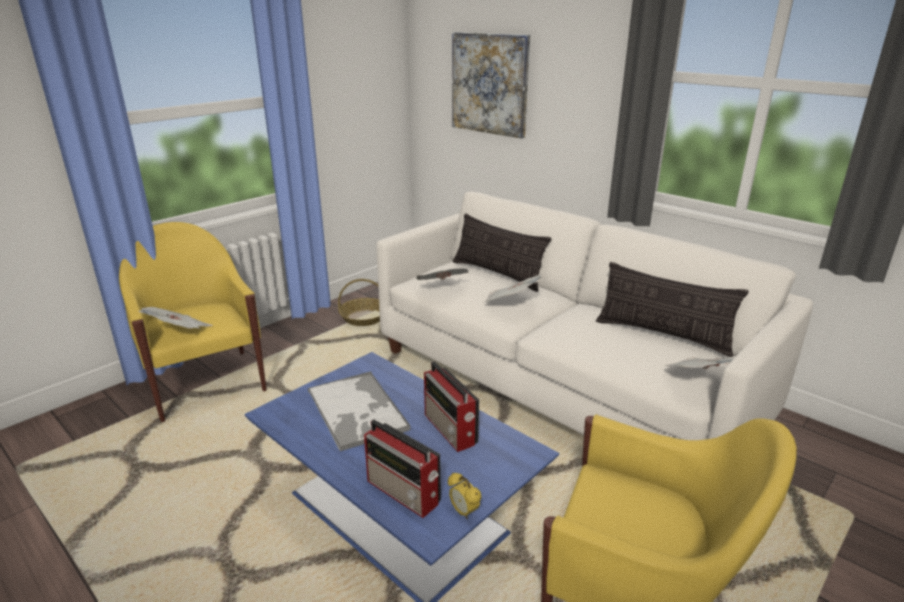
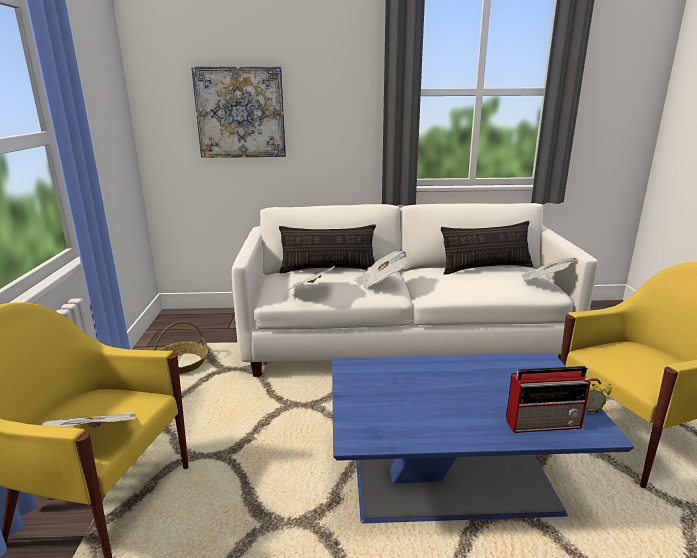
camera: 45 degrees left, 5 degrees down
(357, 411) = (411, 398): tray -> none
(451, 430) = (486, 374): radio -> none

